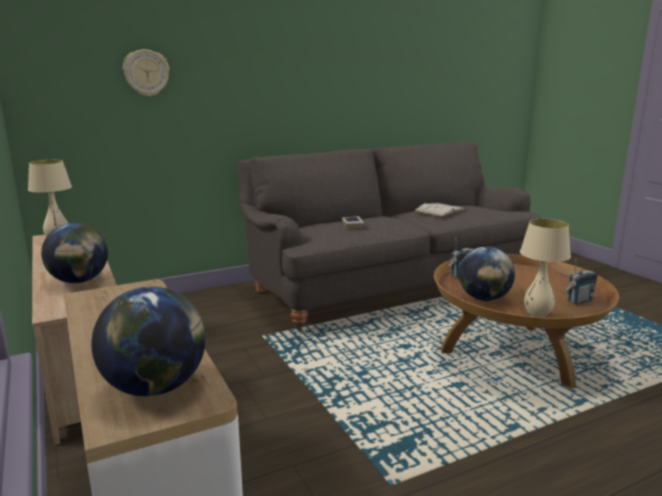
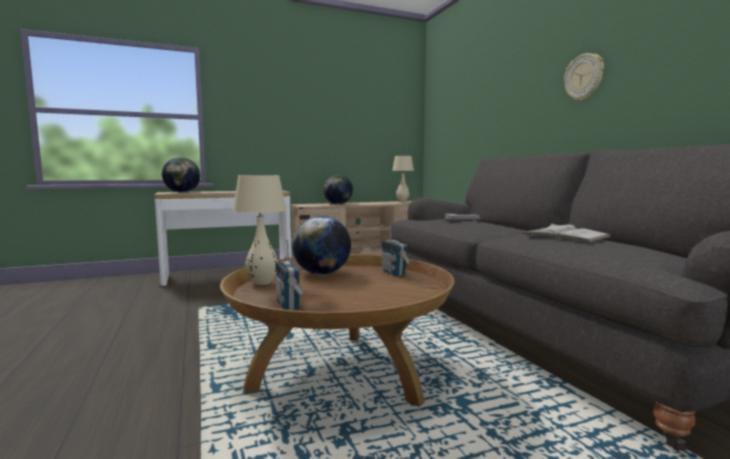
camera: 95 degrees right, 10 degrees down
(146, 73) = (469, 100): wall clock -> wall clock (584, 77)

